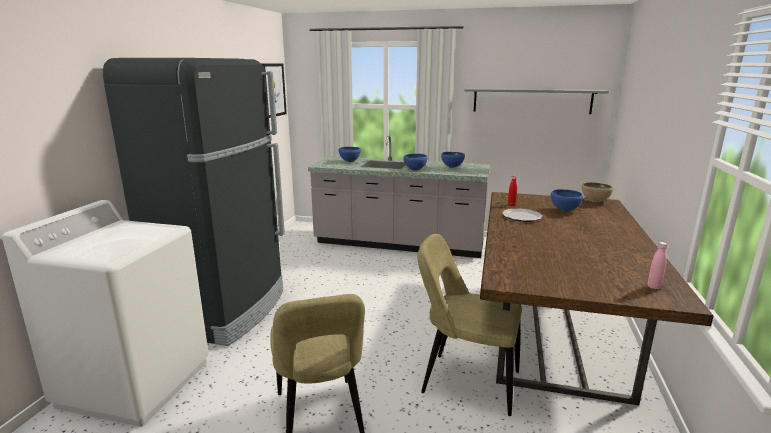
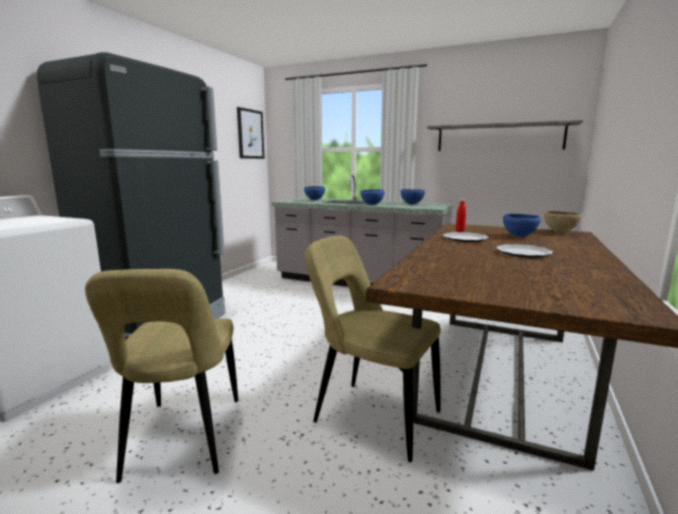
camera: 10 degrees right, 5 degrees down
(577, 235) = (523, 253): none -> plate
(654, 287) = (606, 298): pink bottle -> none

